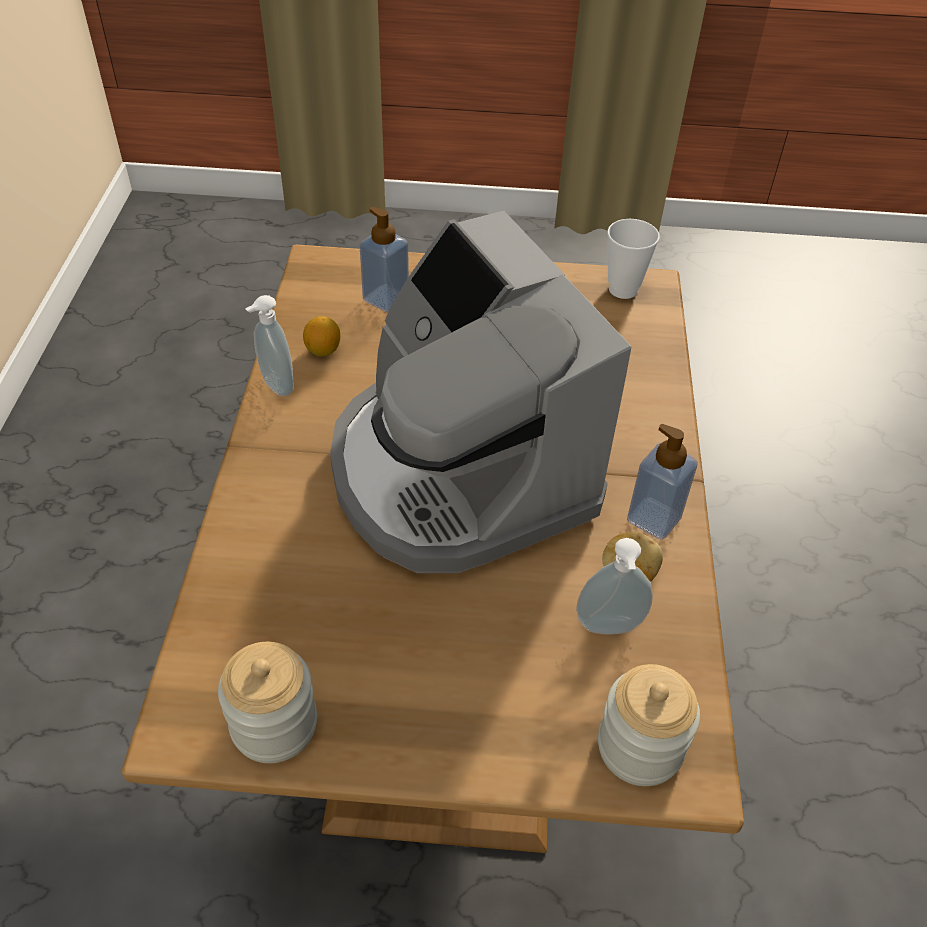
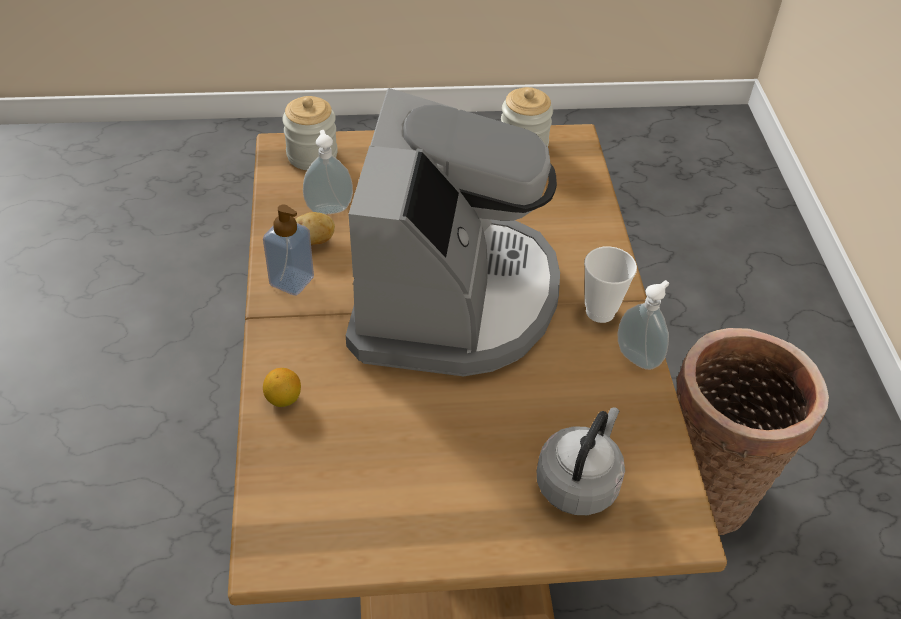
camera: 170 degrees right, 0 degrees up
(153, 636) = (708, 489): none -> basket
(323, 350) = (614, 403): lemon -> lemon (283, 399)
(386, 299) = (579, 482): soap dispenser -> grey kettle
(458, 474) = (452, 297): coffee machine -> coffee machine turned 45 degrees clockwise
(623, 289) = (304, 542): cup -> cup (600, 311)

